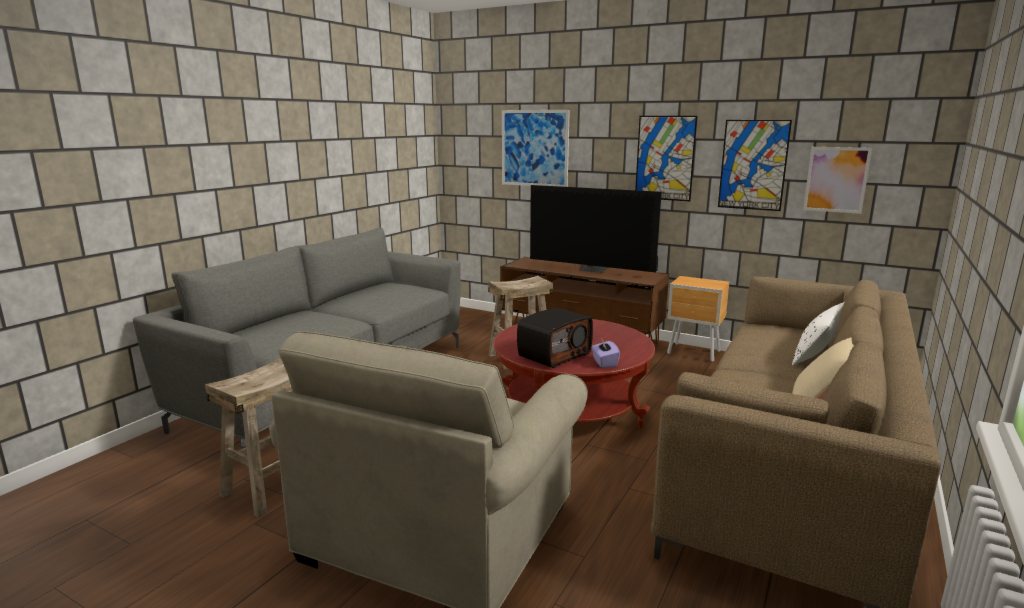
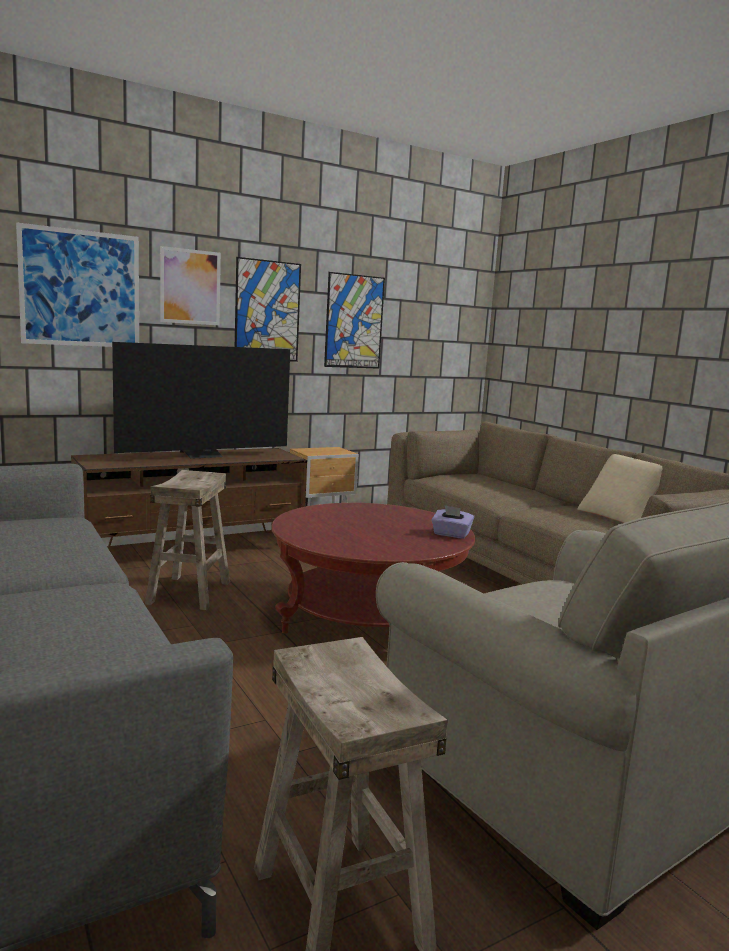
camera: 60 degrees left, 5 degrees down
(554, 354) = (401, 542): radio -> none
(817, 353) = (513, 486): white pillow -> none
(836, 179) = (418, 337): picture -> picture (190, 287)

